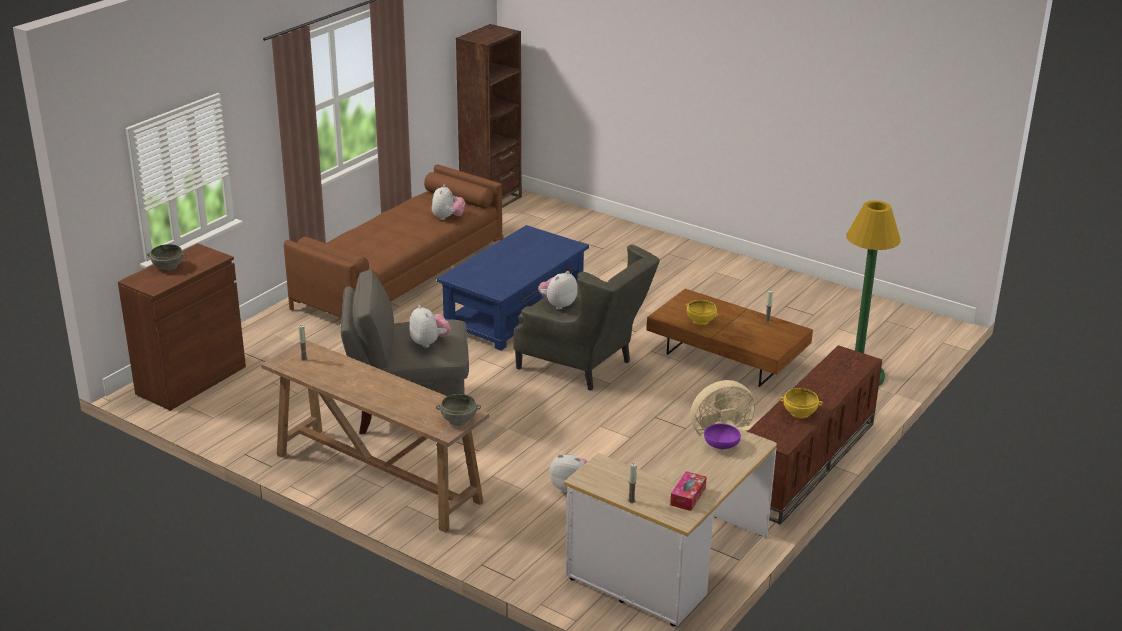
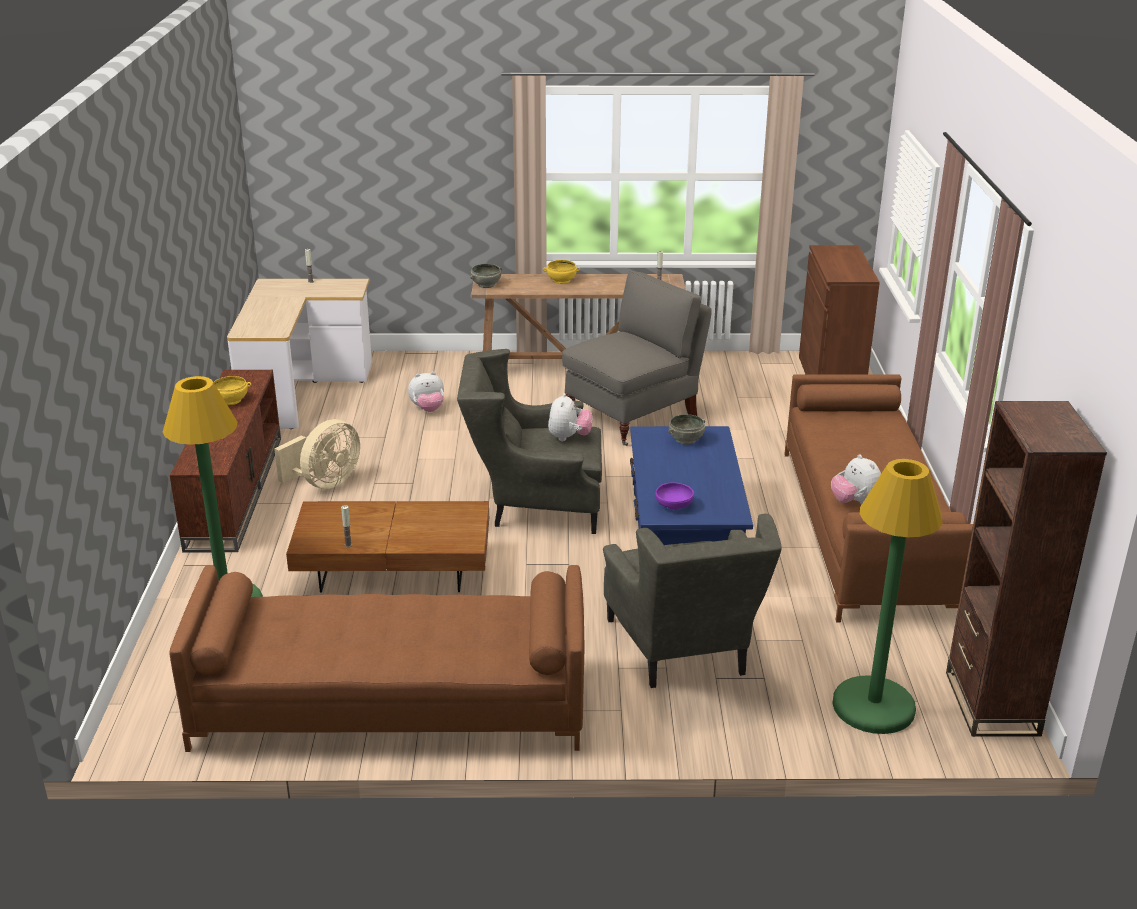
camera: 145 degrees right, 0 degrees up
(168, 266) = (852, 261): grey bowl -> grey bowl (686, 440)
(429, 342) = (607, 341): plush toy -> none
(545, 217) = (873, 706): none -> green floor lamp
(604, 261) = (685, 654): none -> grey armchair
(688, 496) = (272, 293): tissue box -> none
(700, 321) = (425, 516): yellow bowl -> yellow bowl (561, 280)
(721, 445) = (272, 324): purple bowl -> purple bowl (674, 505)
(785, 293) = (391, 703): none -> brown sofa

